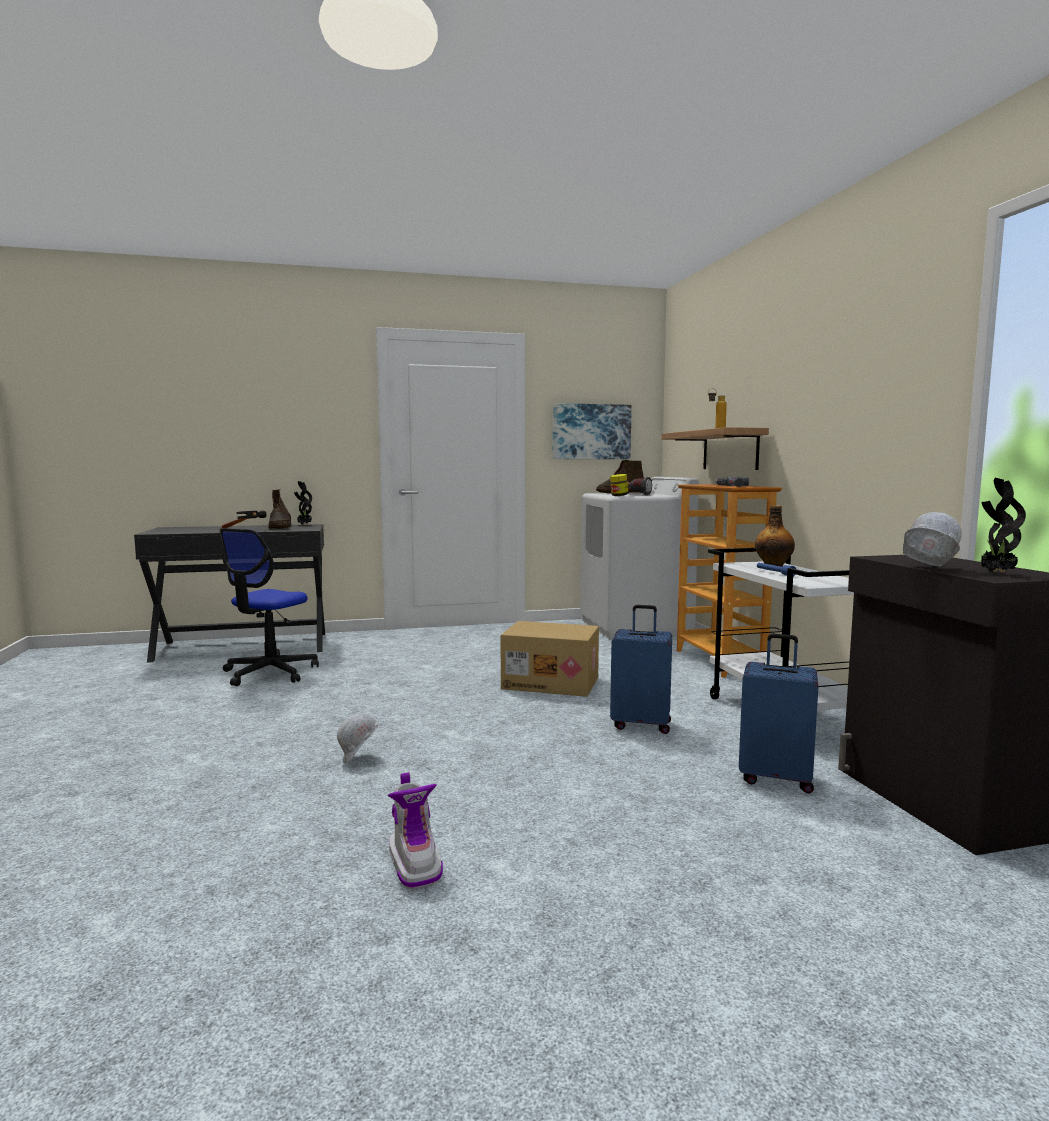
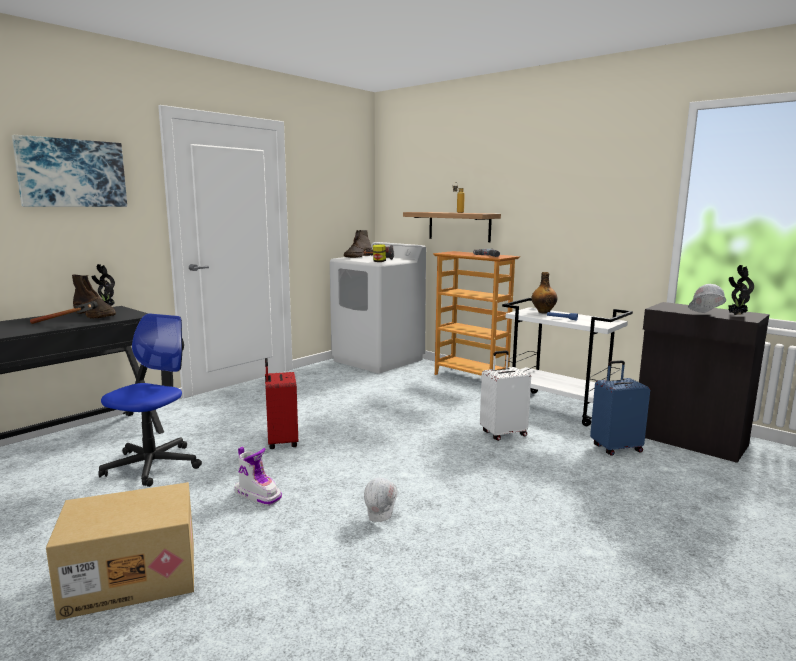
camera: 35 degrees left, 5 degrees up
(269, 673) = (152, 465): office chair -> office chair turned 150 degrees counterclockwise
(394, 679) = (281, 442): none -> red suitcase
(415, 863) = (548, 571): boot -> boot (258, 495)
(551, 682) = (400, 417): cardboard box -> cardboard box (133, 576)
(591, 431) = (331, 207): picture -> picture (72, 173)
(641, 724) = (503, 433): blue suitcase -> white suitcase

